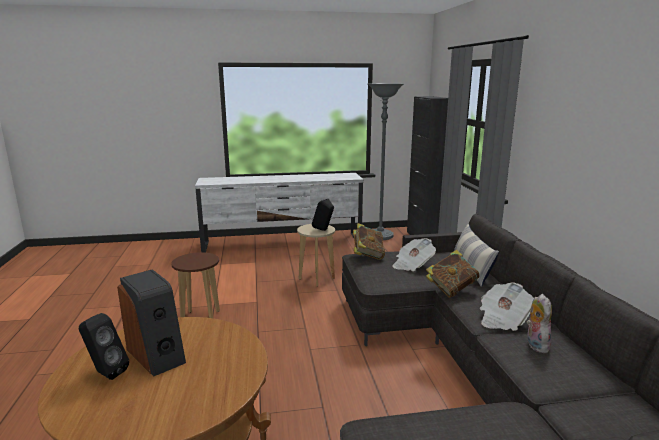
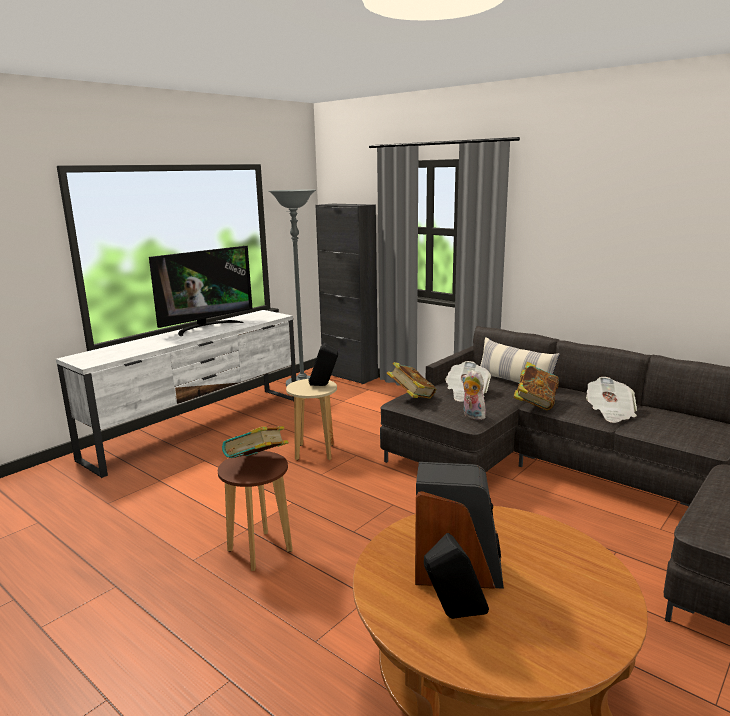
camera: 40 degrees left, 0 degrees up
(199, 260) = (257, 464): none -> book
(298, 176) = (206, 327): none -> television
(535, 344) = (660, 422): plush toy -> plush toy (472, 416)

